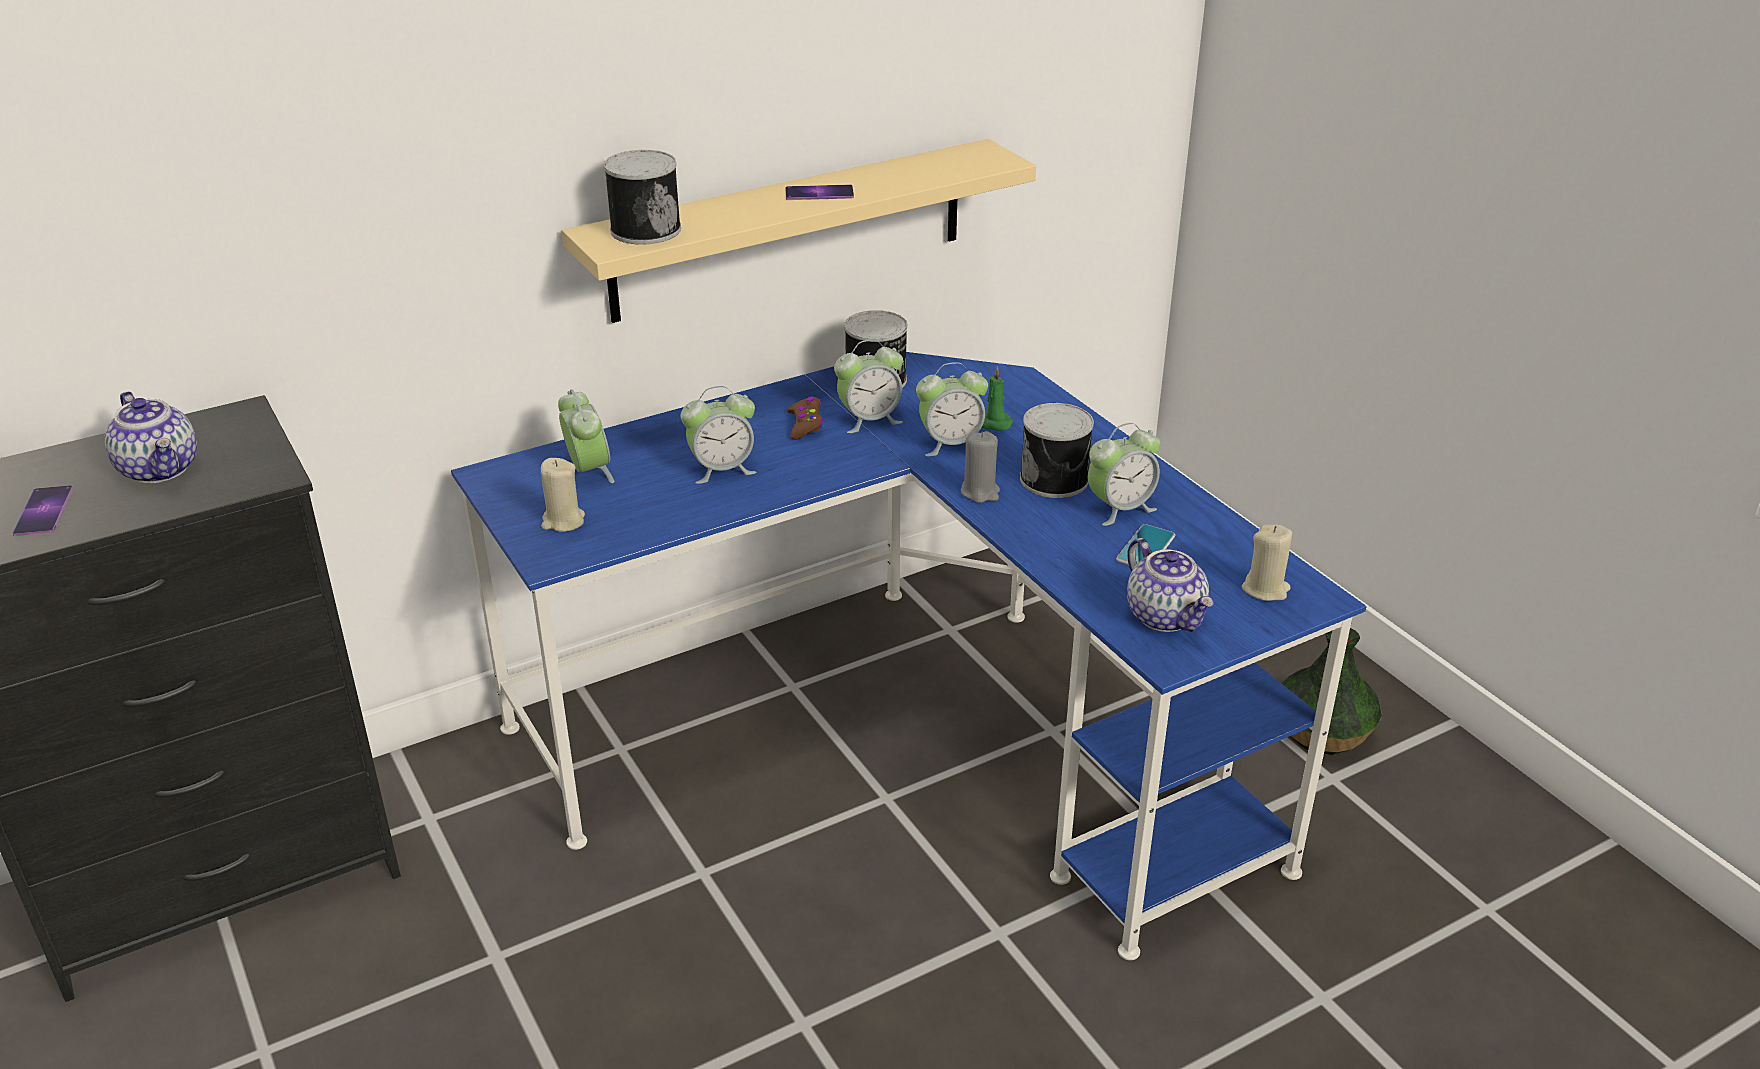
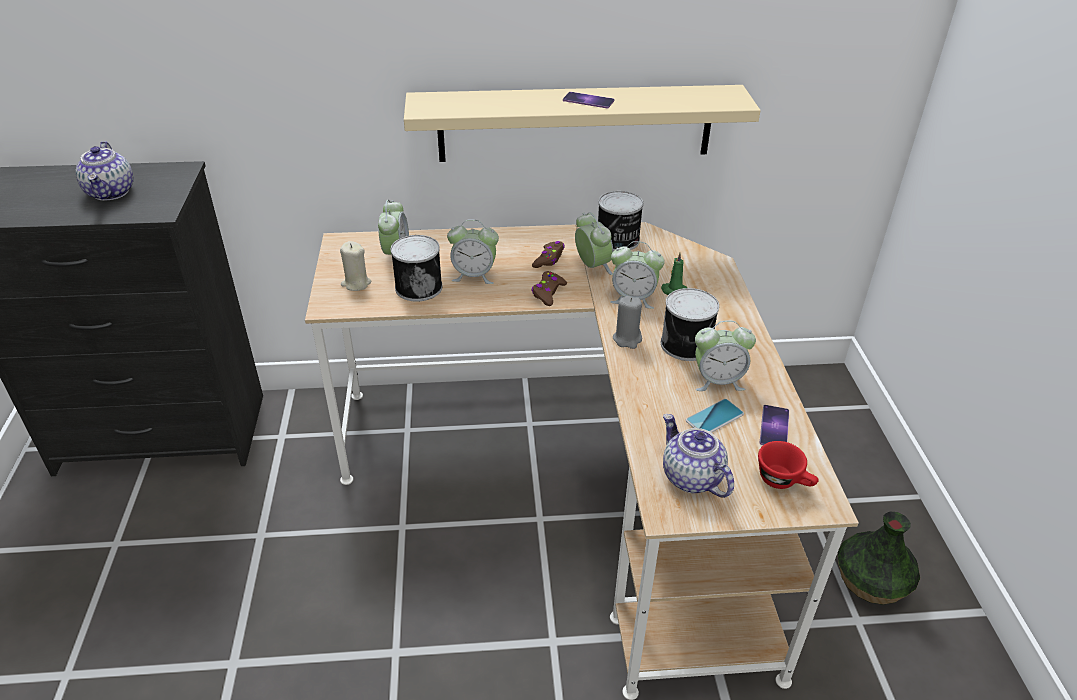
camera: 25 degrees right, 5 degrees up
(43, 511) = (35, 202): phone -> phone (774, 427)
(645, 229) = (454, 102): can -> can (419, 287)
(838, 465) = (548, 293): none -> brown game controller
(869, 420) = (592, 267): alarm clock -> alarm clock turned 120 degrees counterclockwise
(903, 736) = (576, 480): blue desk -> beige desk
(1166, 616) = (690, 477): teapot -> teapot turned 150 degrees clockwise
(1265, 589) = (784, 481): beige candle -> red cup

